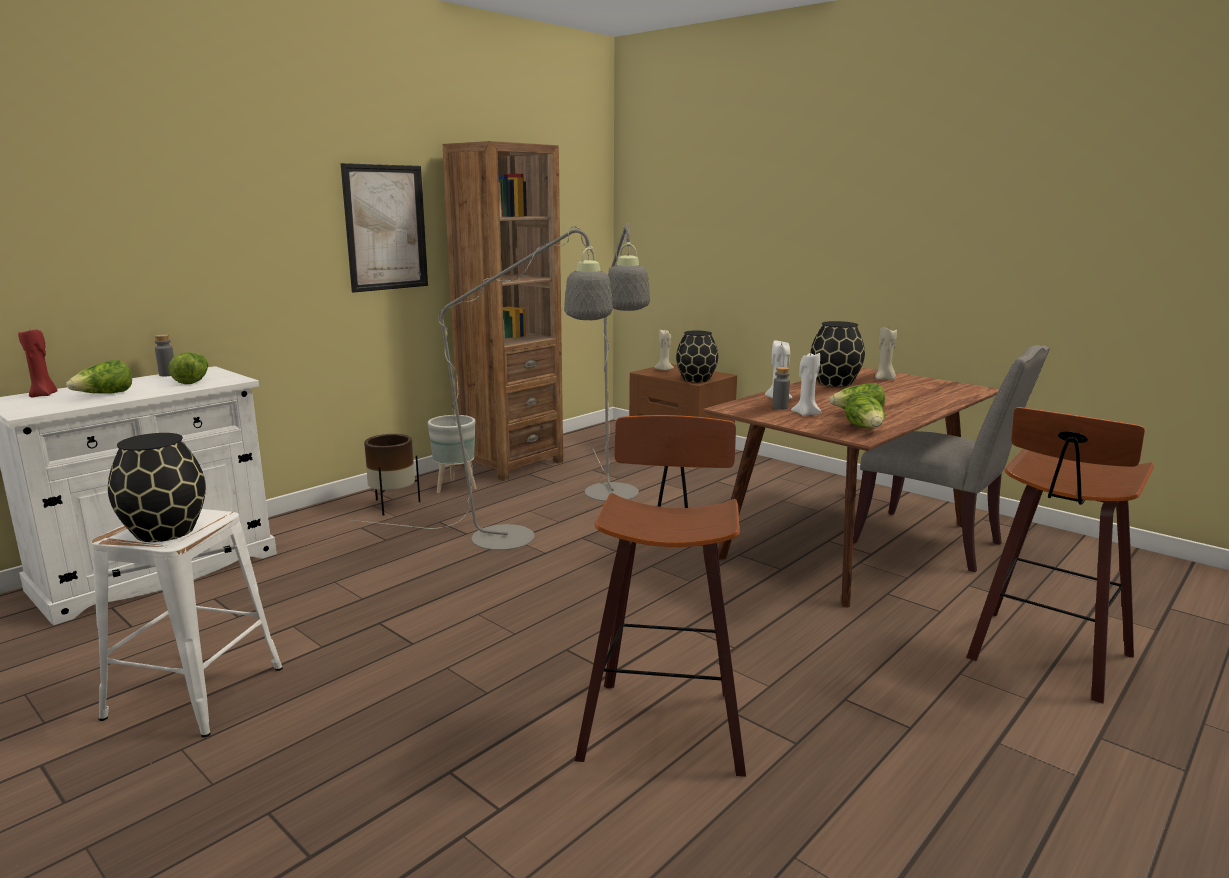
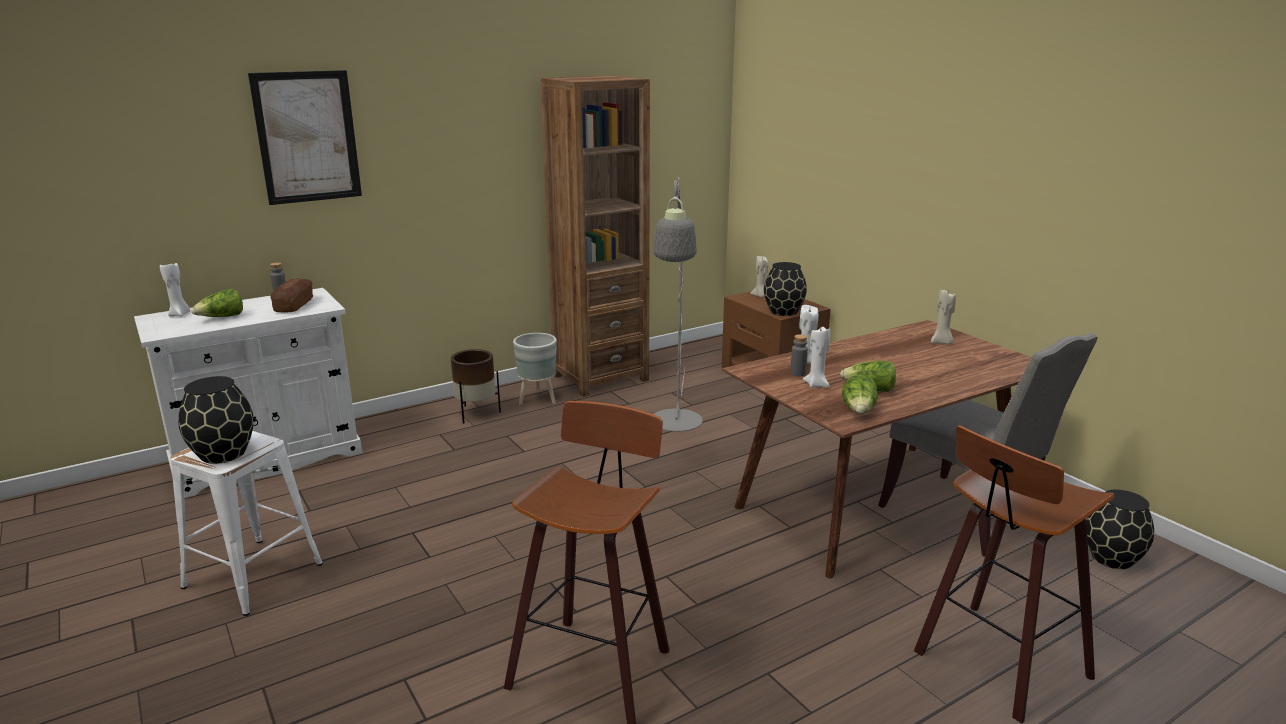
camera: 15 degrees right, 5 degrees up
(44, 395) = (180, 314): red candle -> white candle
(192, 380) = (294, 305): lettuce -> bread
(386, 228) = (483, 159): picture -> picture (307, 137)
(519, 538) = (567, 462): grey floor lamp -> none
(834, 382) = (883, 343): black vase -> black vase (1111, 558)

